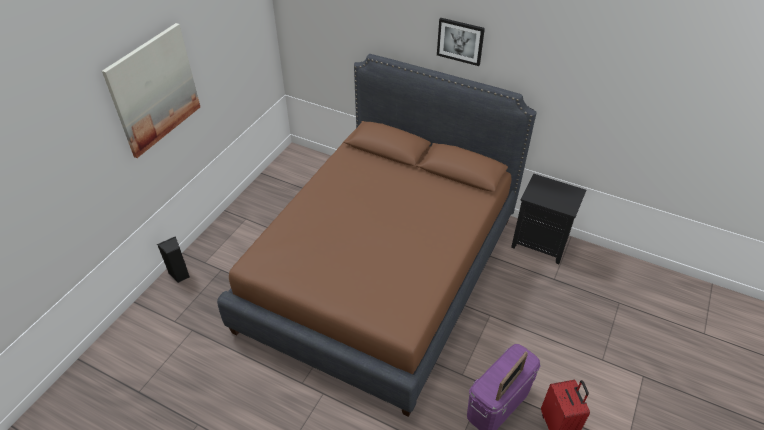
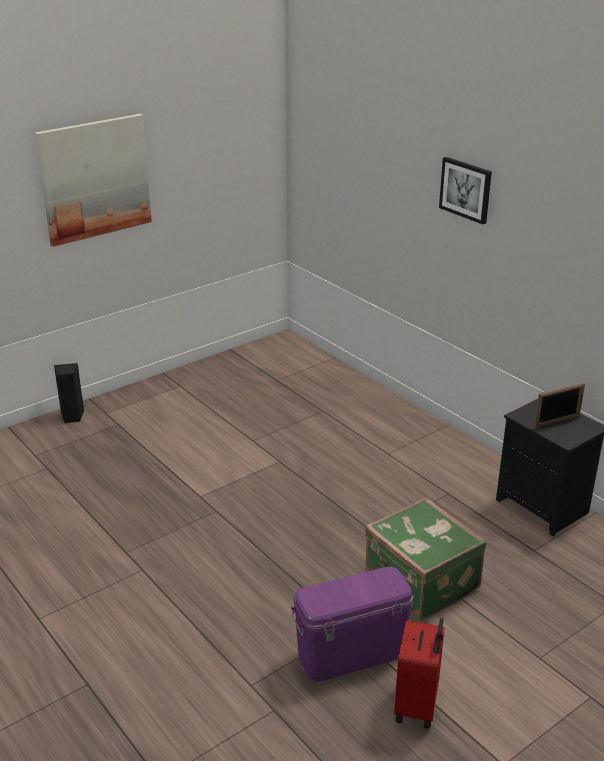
camera: 25 degrees right, 15 degrees down
(382, 272) = (302, 477): brown bed -> none
(506, 331) = (420, 583): none -> green suitcase
(509, 384) = (348, 601): picture frame -> picture frame (557, 422)

